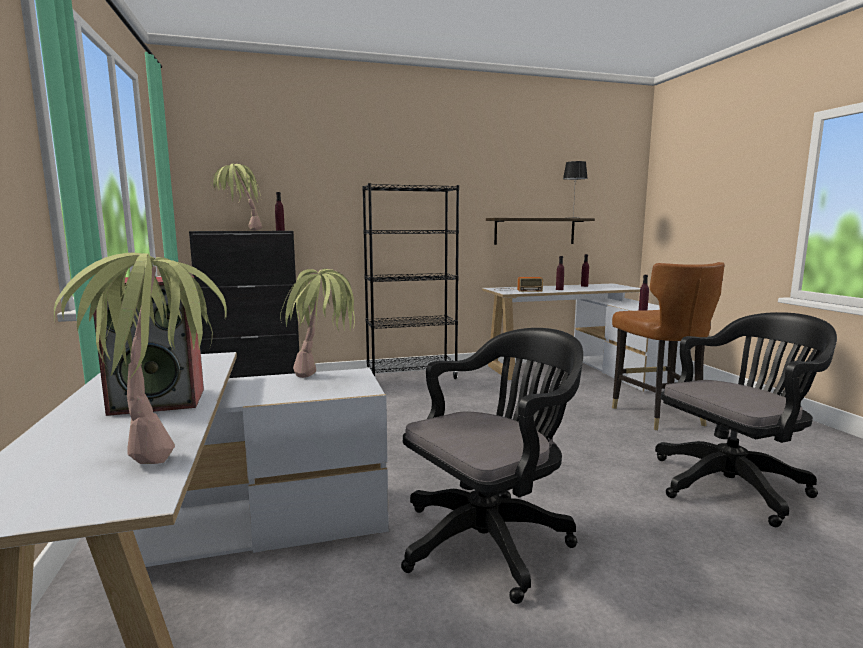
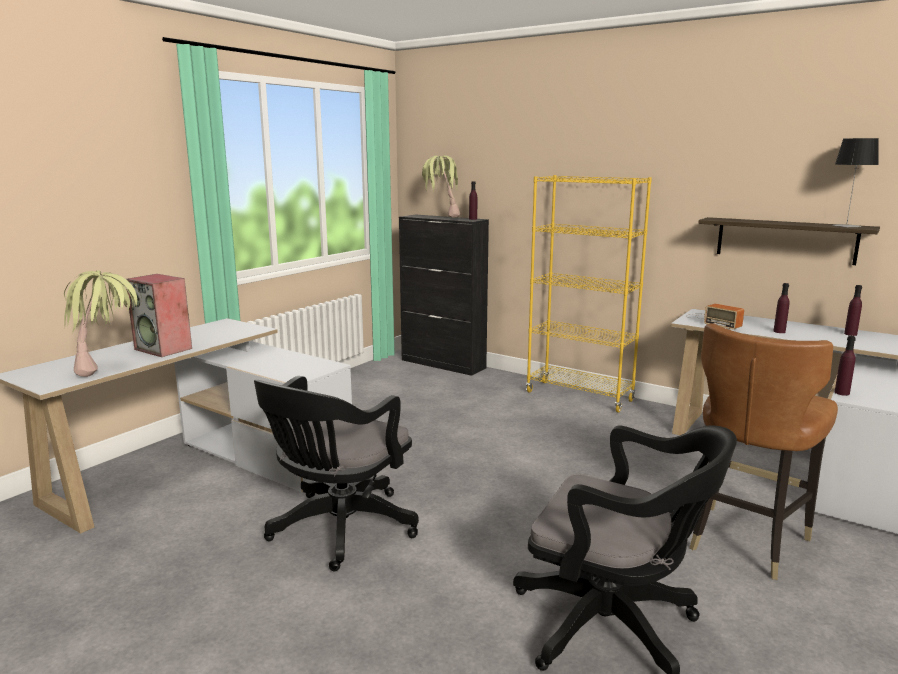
camera: 50 degrees right, 5 degrees up
(323, 380) = (302, 364): potted plant -> none
(411, 378) = (579, 396): black bookcase -> yellow bookcase
(491, 539) = (338, 530): black office chair -> black office chair turned 105 degrees clockwise

